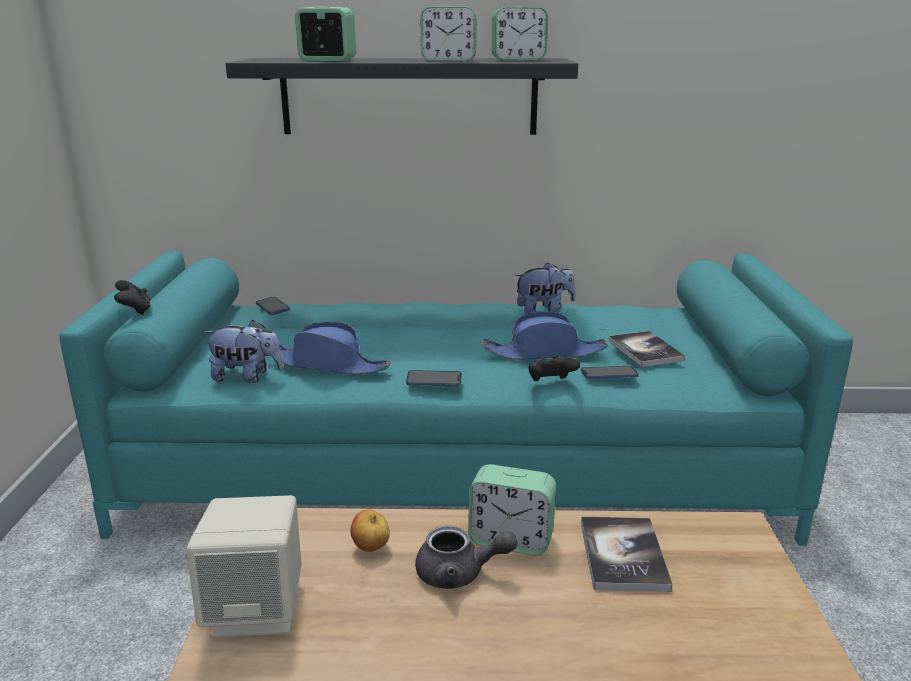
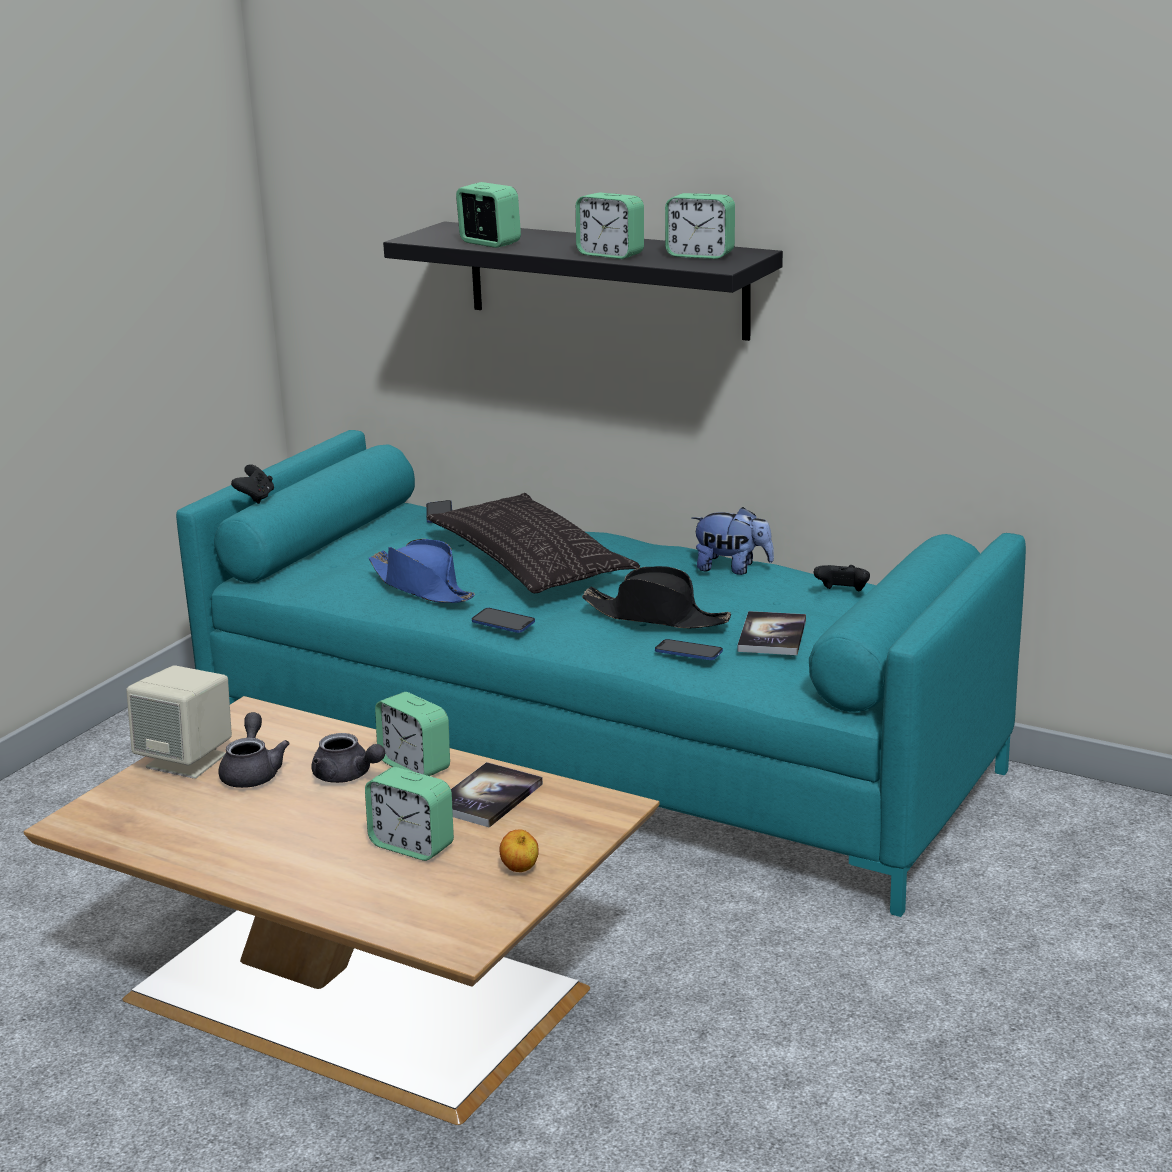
camera: 30 degrees right, 0 degrees up
(247, 377) = (340, 585): plush toy -> none
(350, 602) = (252, 772): none -> grey teapot
(371, 548) = (303, 745): apple -> apple (520, 870)
(388, 329) = (529, 560): none -> pillow
(544, 352) = (656, 616): blue hat -> black hat
(550, 383) = (614, 648): black game controller -> black game controller (842, 593)
(631, 644) = (412, 845): none -> alarm clock

